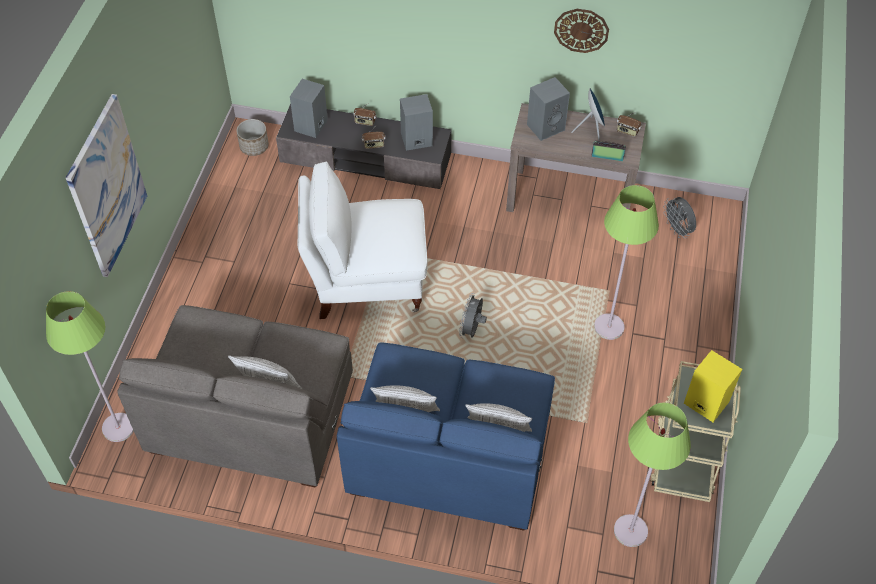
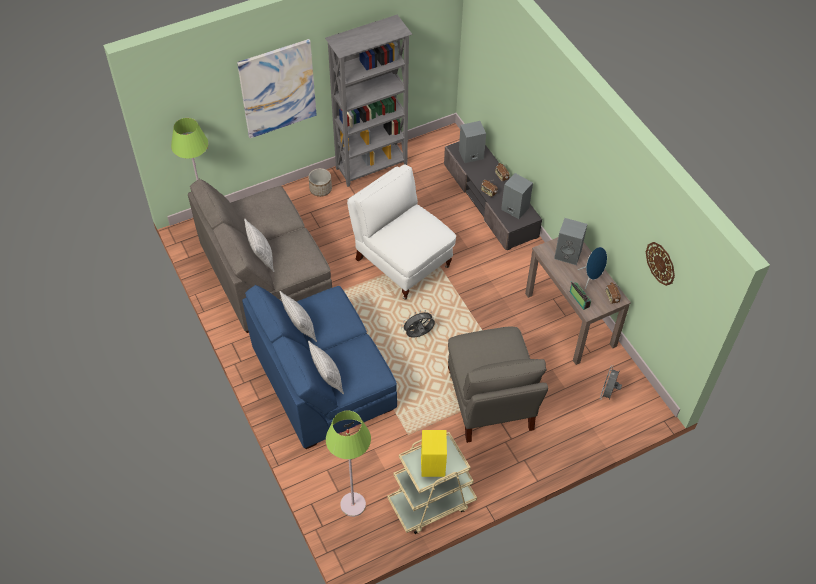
camera: 50 degrees right, 0 degrees up
(213, 221) = (372, 167): none -> grey bookcase
(254, 146) = (443, 146): planter -> planter (320, 189)
(581, 30) = (613, 203): wall clock -> wall clock (660, 263)
(609, 327) = (490, 403): green floor lamp -> grey armchair

